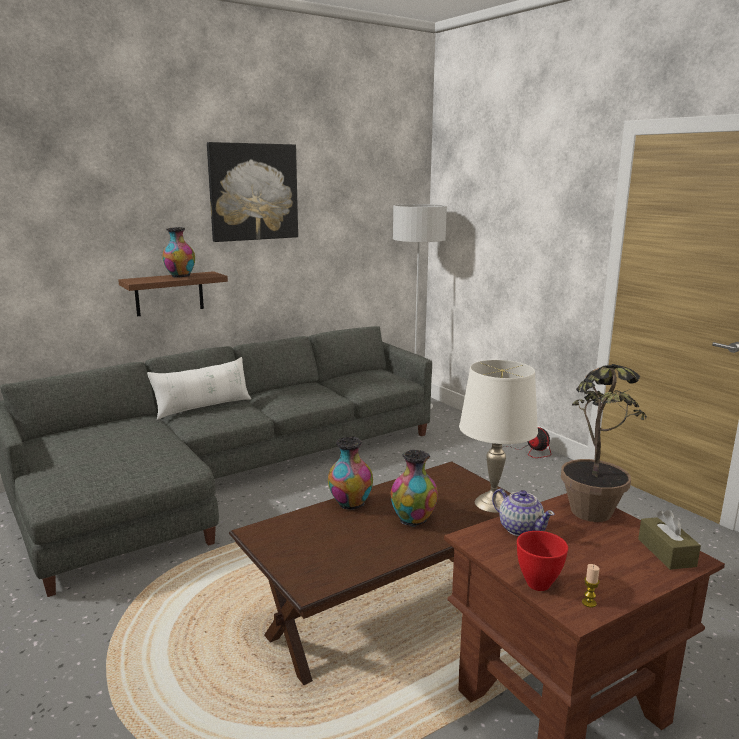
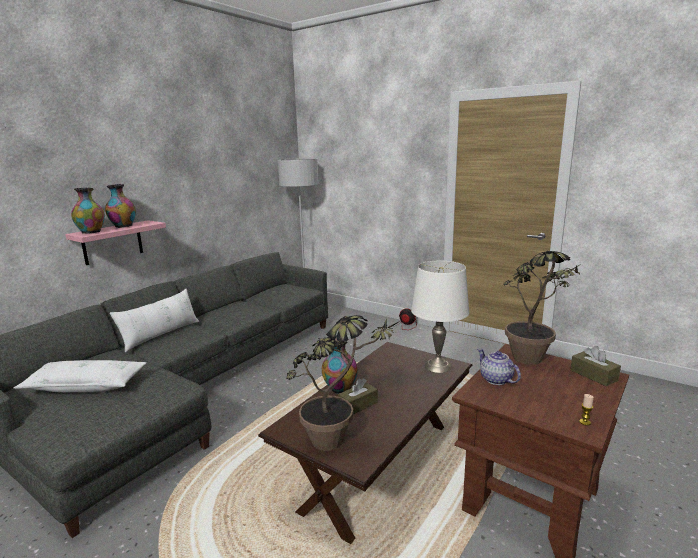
camera: 20 degrees left, 0 degrees up
(100, 446) = (86, 385): none -> white pillow
(169, 293) = (112, 242): brown shelf -> pink shelf
(253, 192) = (173, 152): picture -> none
(307, 558) = (339, 440): none -> potted plant
(357, 526) = (358, 405): none -> brown tissue box
(413, 520) = (394, 390): vase -> vase (91, 232)
(520, 528) = (496, 380): teapot -> teapot turned 150 degrees counterclockwise
(539, 584) = (544, 417): red bowl -> none

